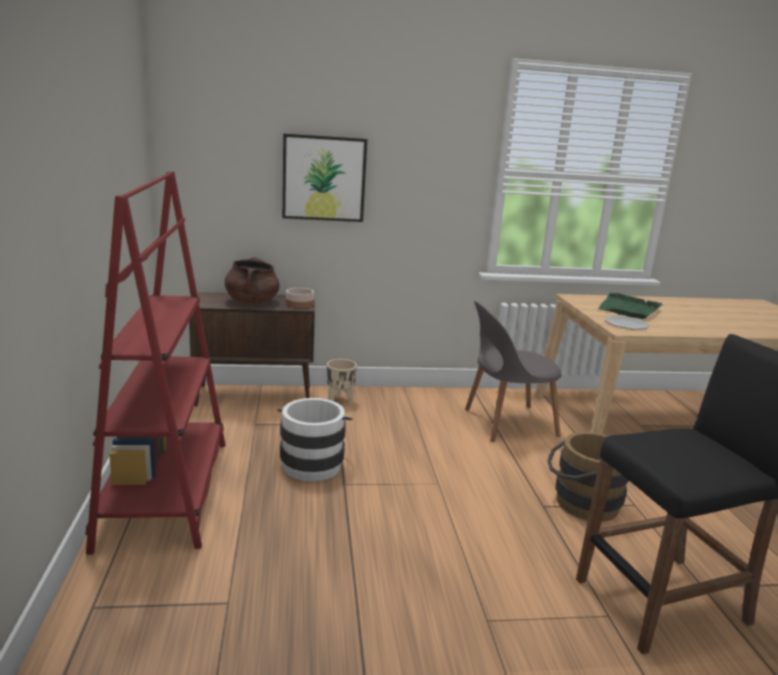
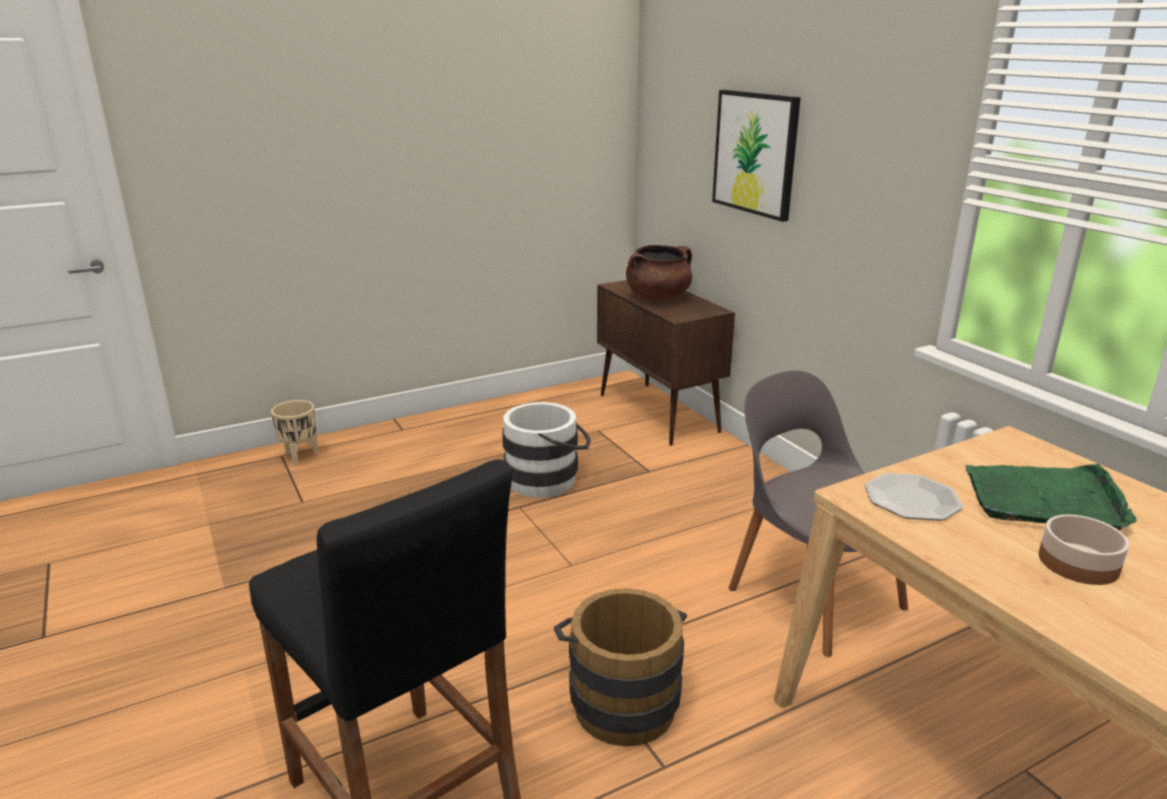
camera: 70 degrees right, 5 degrees up
(166, 492) = (440, 432): red bookcase -> none
(299, 303) = (688, 313): bowl -> bowl (1078, 562)
(340, 401) = (711, 458): beige planter -> beige planter (300, 457)

